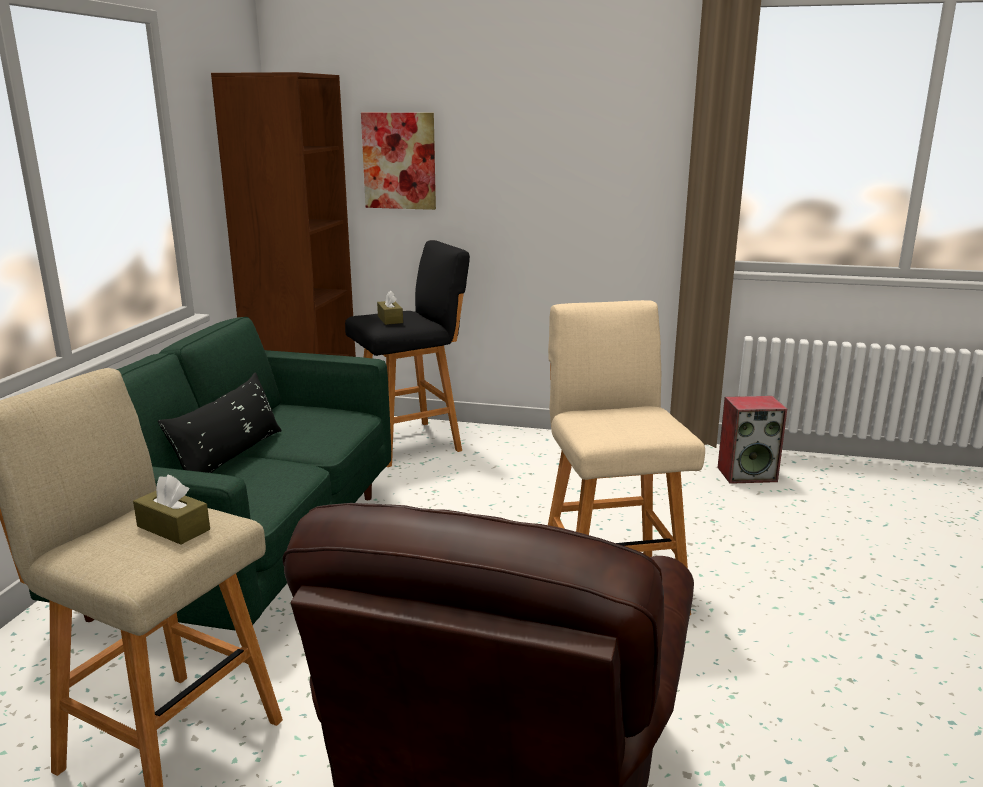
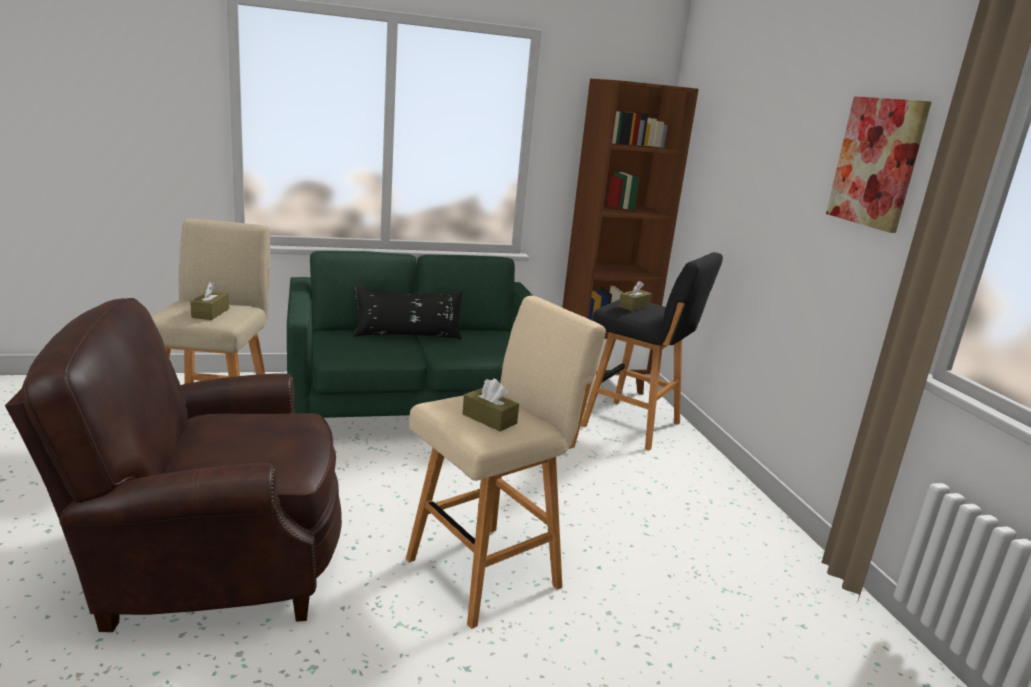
camera: 60 degrees right, 0 degrees up
(399, 161) = (725, 173): picture -> picture (876, 162)
(643, 422) = (489, 419): none -> brown tissue box
(747, 474) = (829, 642): speaker -> none

